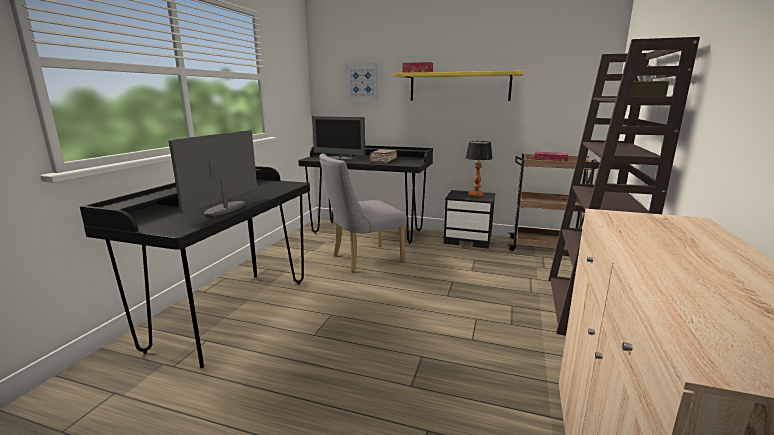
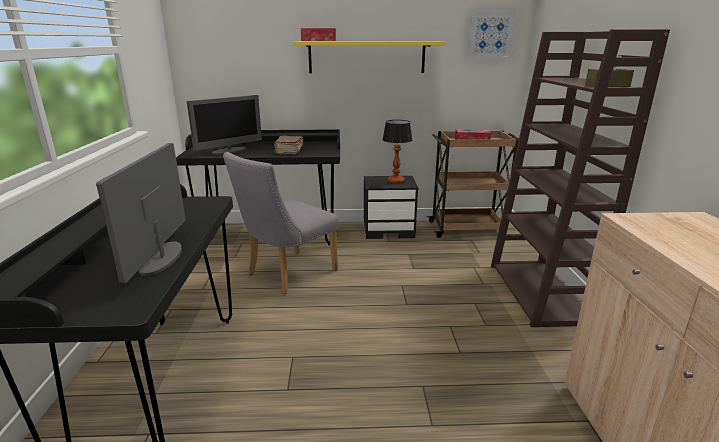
camera: 20 degrees left, 5 degrees up
(339, 158) = (229, 151): monitor -> monitor turned 45 degrees counterclockwise
(362, 82) = (244, 50): picture -> picture (490, 35)

